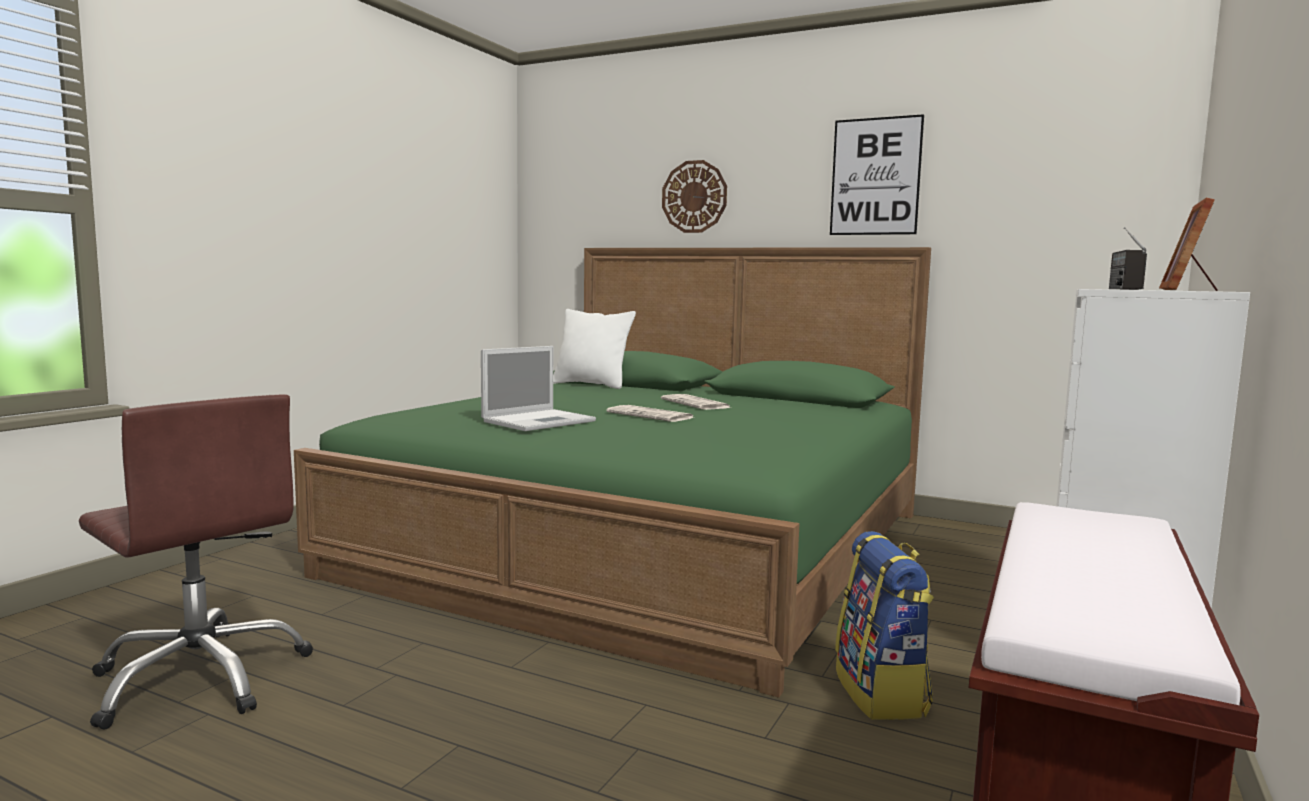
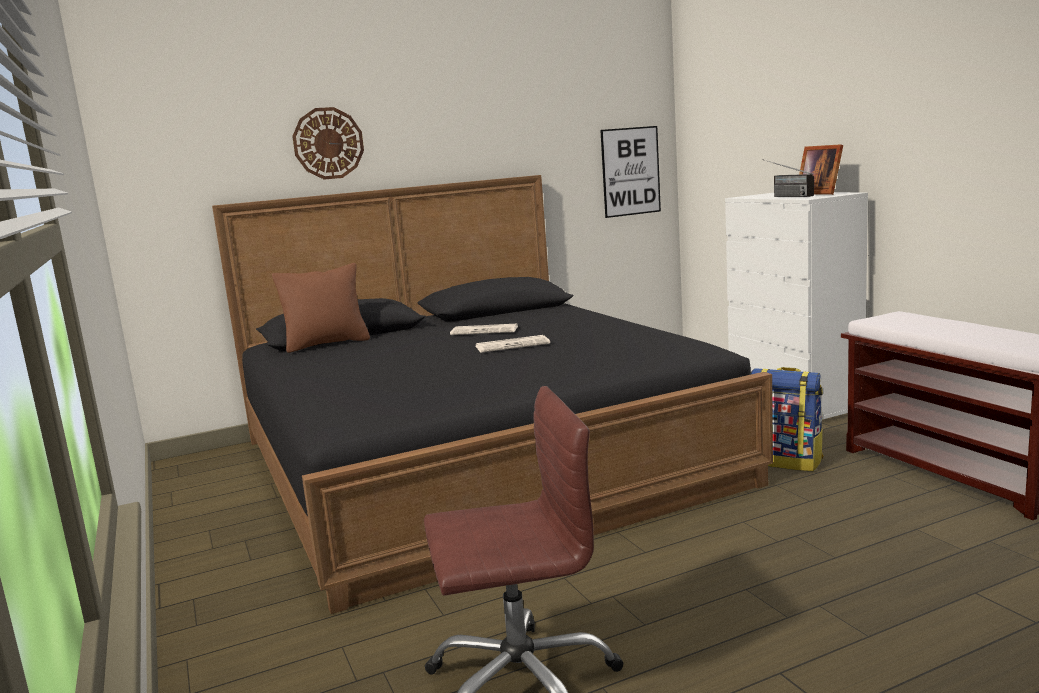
camera: 50 degrees left, 5 degrees up
(540, 421) = (482, 372): laptop -> none
(592, 384) = (327, 344): white pillow -> brown pillow
(649, 541) = (475, 460): green bed -> black bed
(875, 176) = (488, 120): picture -> picture (630, 171)

